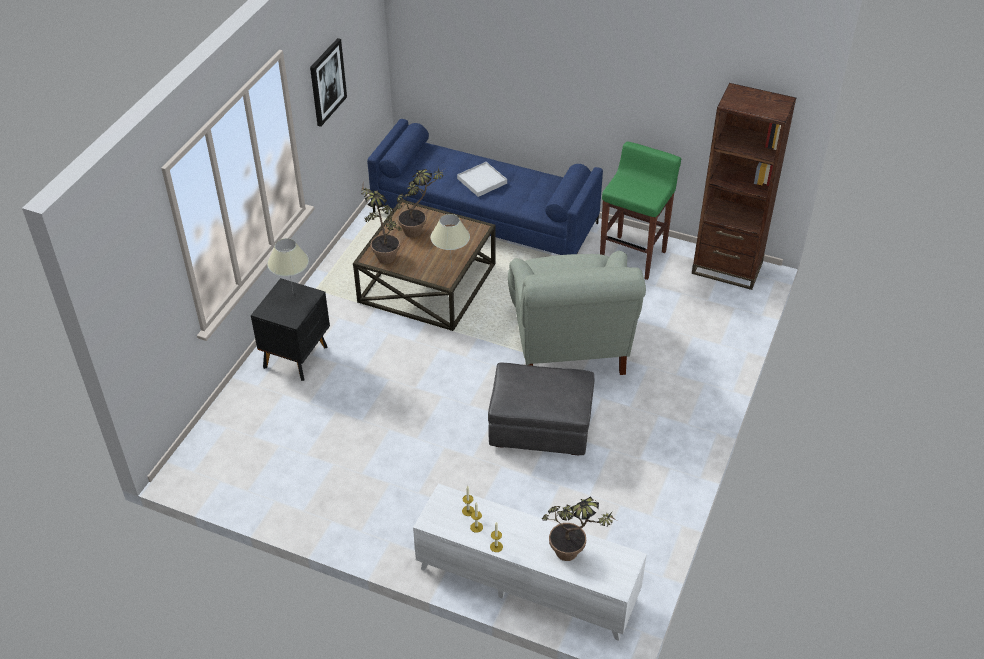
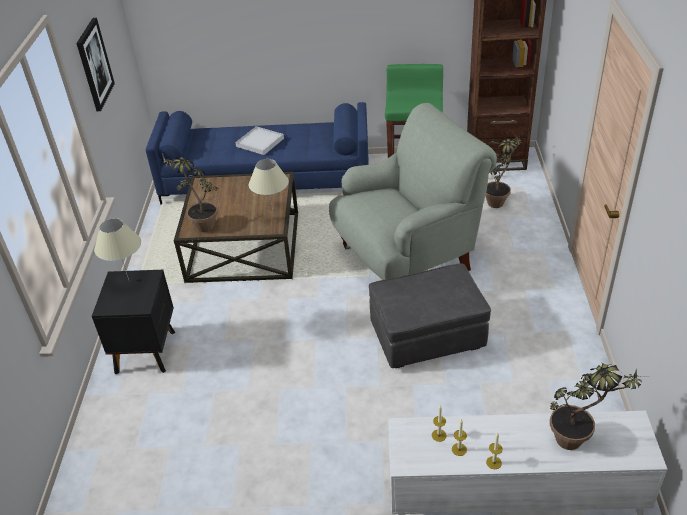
camera: 20 degrees left, 5 degrees down
(419, 230) = (224, 195): potted plant -> potted plant (499, 200)
(569, 346) = (407, 258): grey armchair -> grey armchair turned 90 degrees counterclockwise

